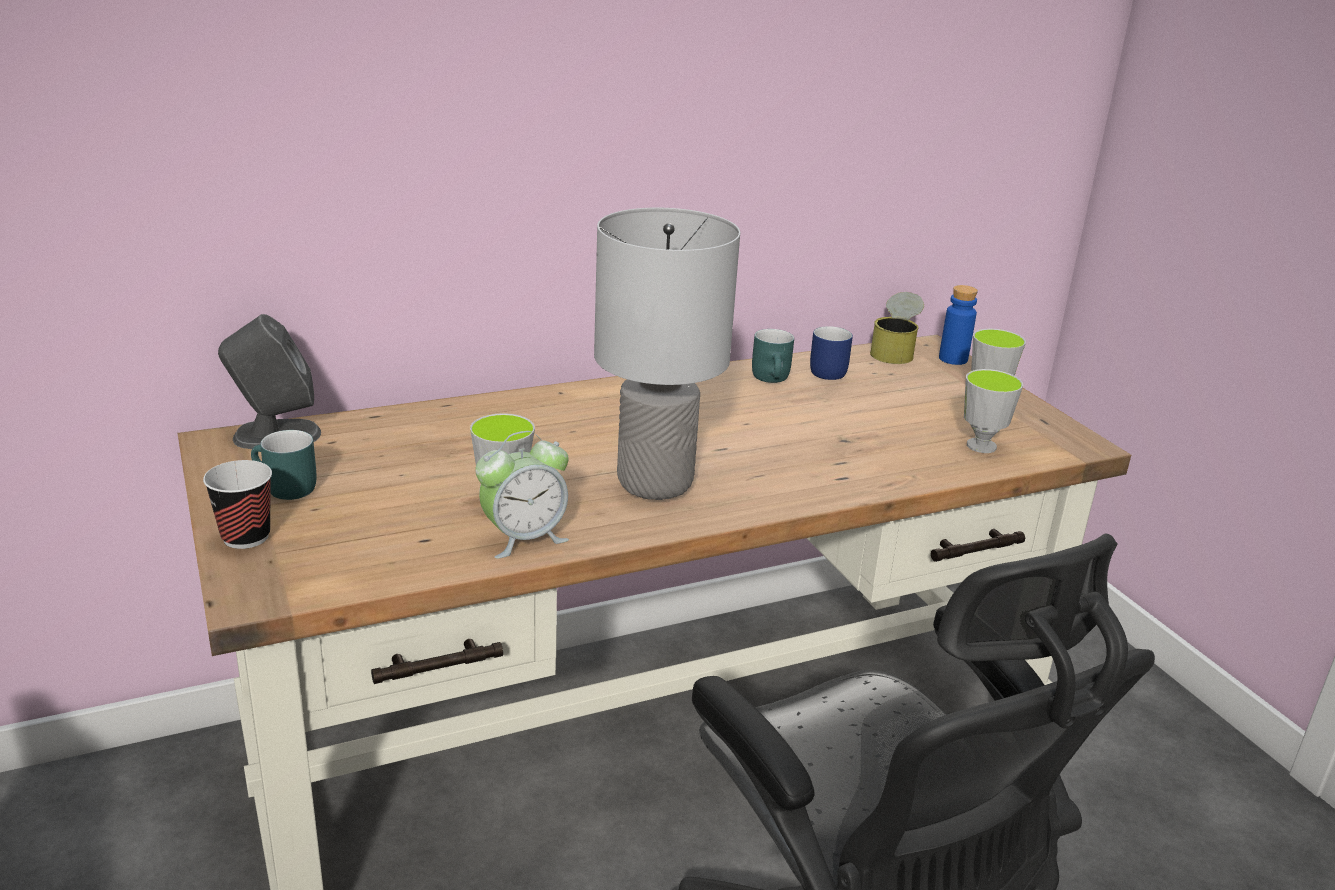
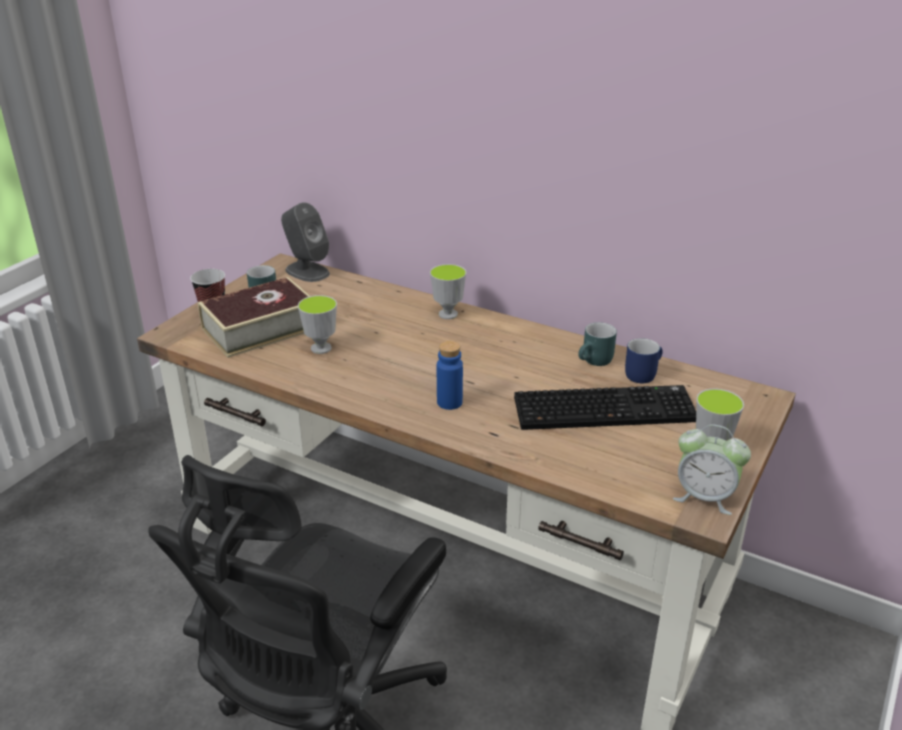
camera: 55 degrees right, 5 degrees up
(374, 522) = (260, 328): none -> book
(524, 538) = (292, 369): alarm clock -> alarm clock (704, 497)
(654, 488) = (392, 380): grey table lamp -> none
(864, 410) = (605, 408): none -> keyboard
(895, 351) = (727, 387): can -> none
(953, 359) = (759, 413): blue bottle -> blue bottle (449, 402)
(981, 446) = (625, 471): cup -> cup (448, 314)

